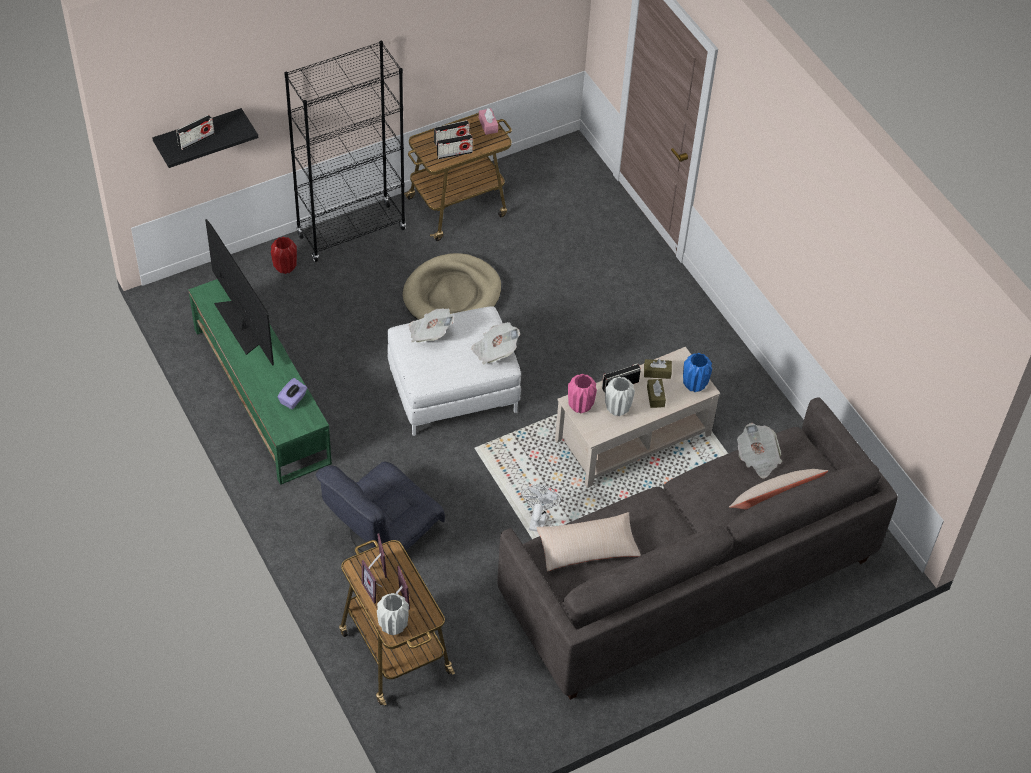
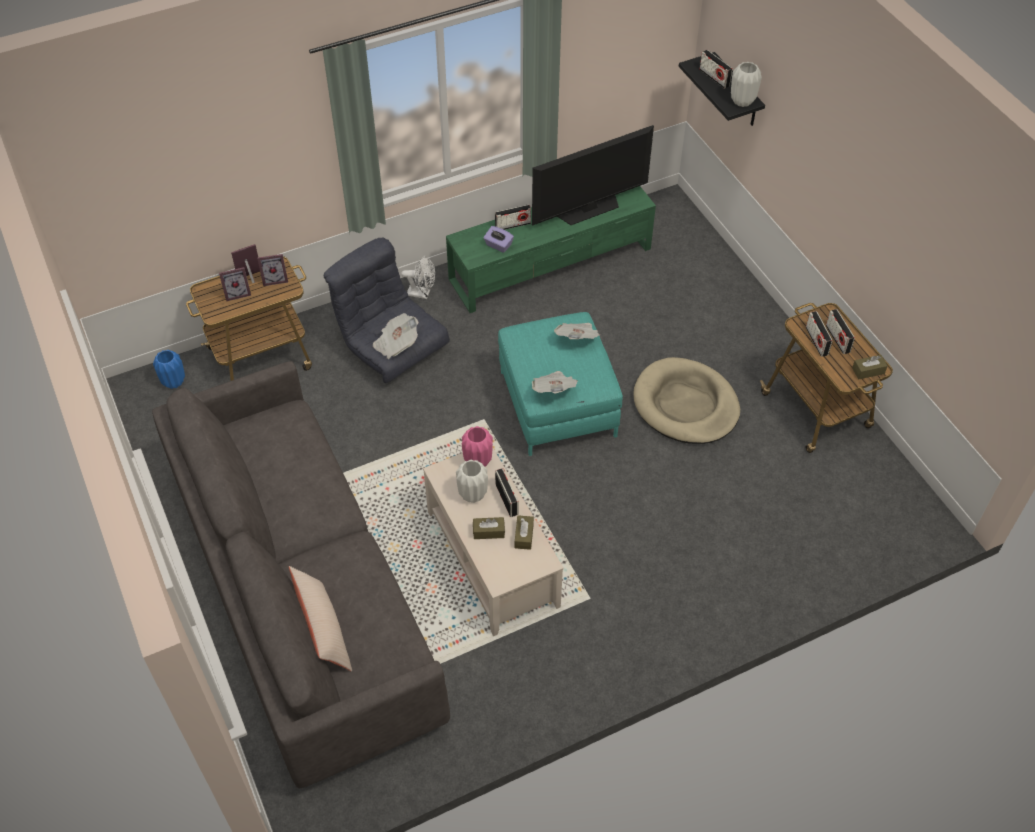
camera: 95 degrees right, 0 degrees up
(262, 388) = (513, 225): none -> radio
(285, 268) = (709, 276): red vase -> none
(351, 232) = (763, 324): black bookcase -> none
(393, 626) = (209, 290): white vase -> white vase (742, 101)
(453, 389) = (558, 403): white ottoman -> turquoise ottoman
(488, 125) = (868, 371): pink tissue box -> brown tissue box
(538, 518) = (393, 468): white fan -> white fan (422, 293)
(587, 548) = (287, 450): beige pillow -> none
(694, 385) = (504, 572): blue vase -> blue vase (173, 382)
(757, 458) = (383, 617): newspaper -> newspaper (396, 344)

